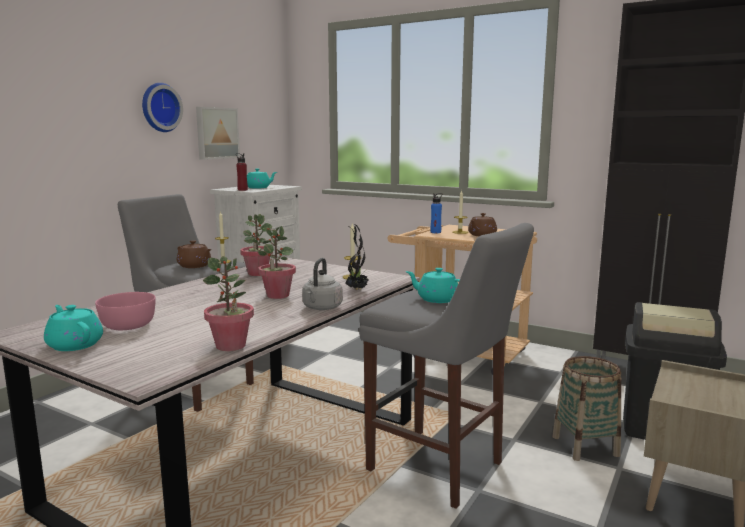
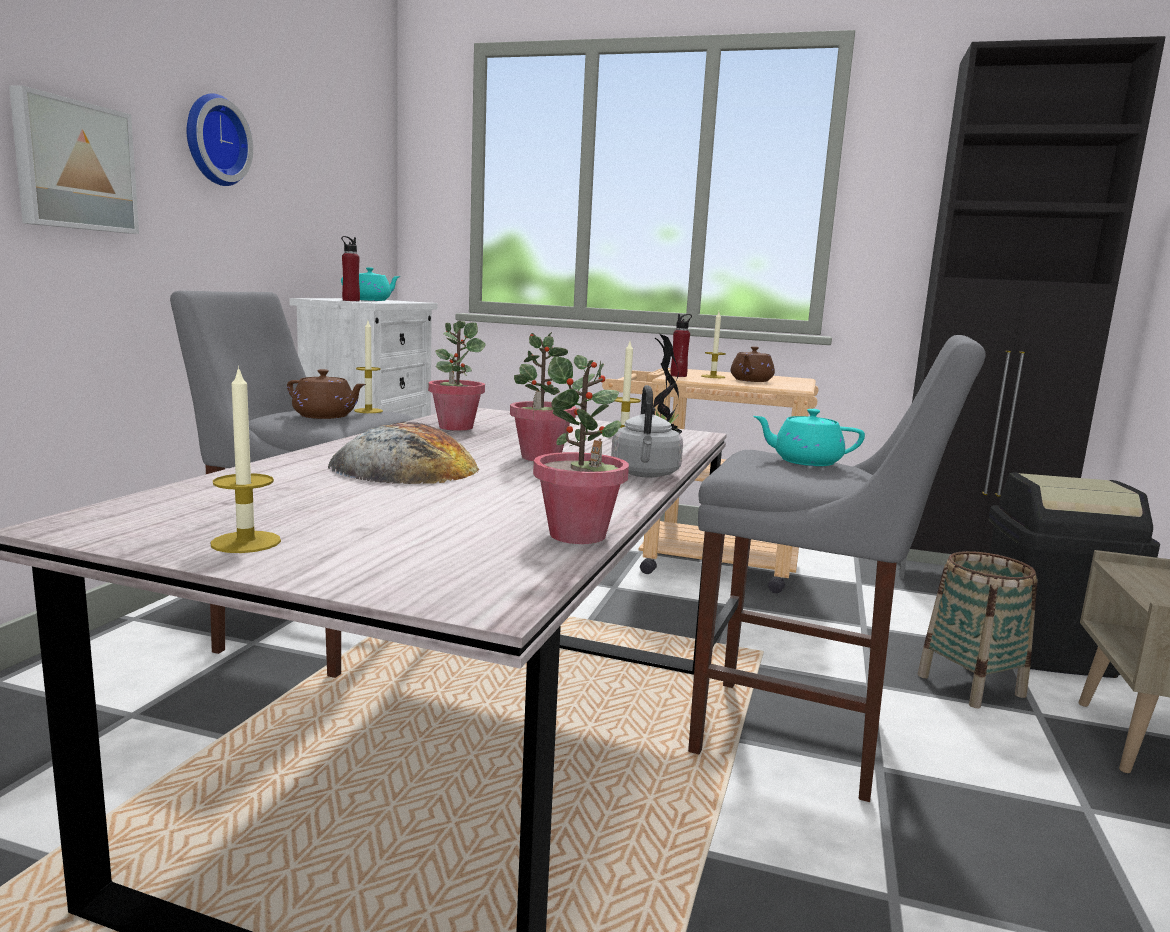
camera: 15 degrees left, 0 degrees up
(74, 344) = (246, 542): turquoise teapot -> candle
(127, 325) = (319, 506): pink bowl -> none
(195, 302) = (403, 468): none -> bread
(216, 133) = (298, 202): picture -> picture (73, 166)
(435, 232) = (678, 376): blue bottle -> red bottle

